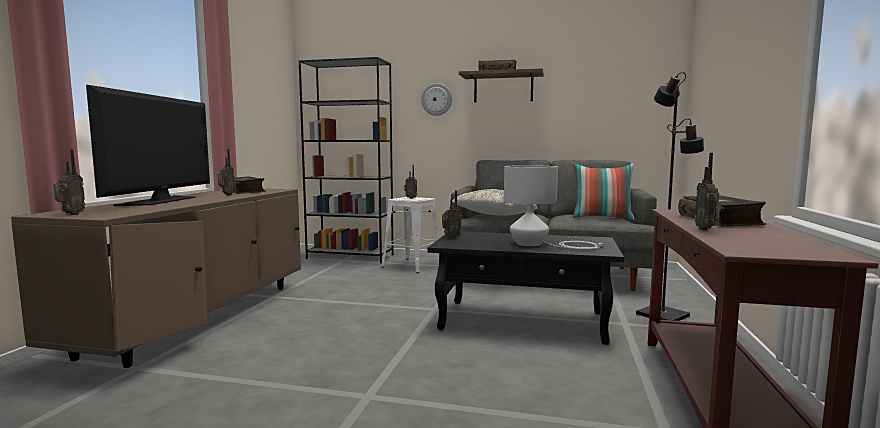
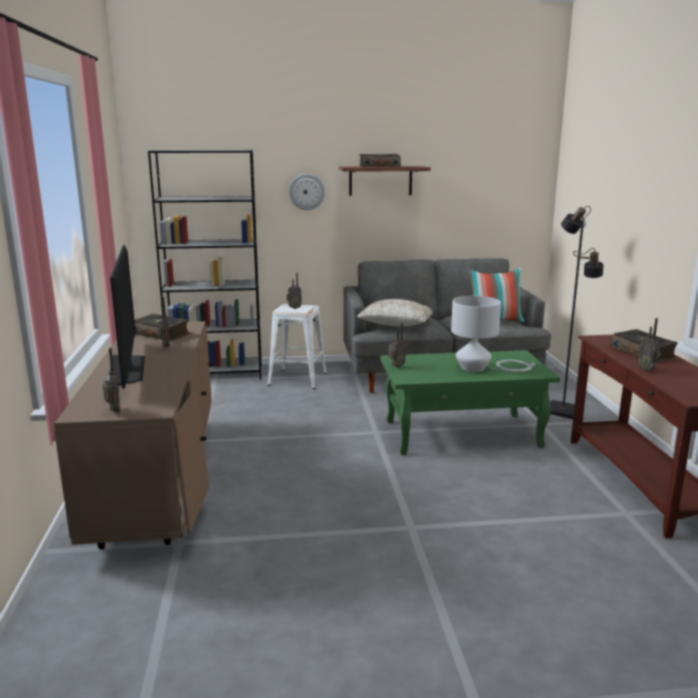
camera: 20 degrees left, 10 degrees up
(524, 321) = (463, 433): black coffee table -> green coffee table

